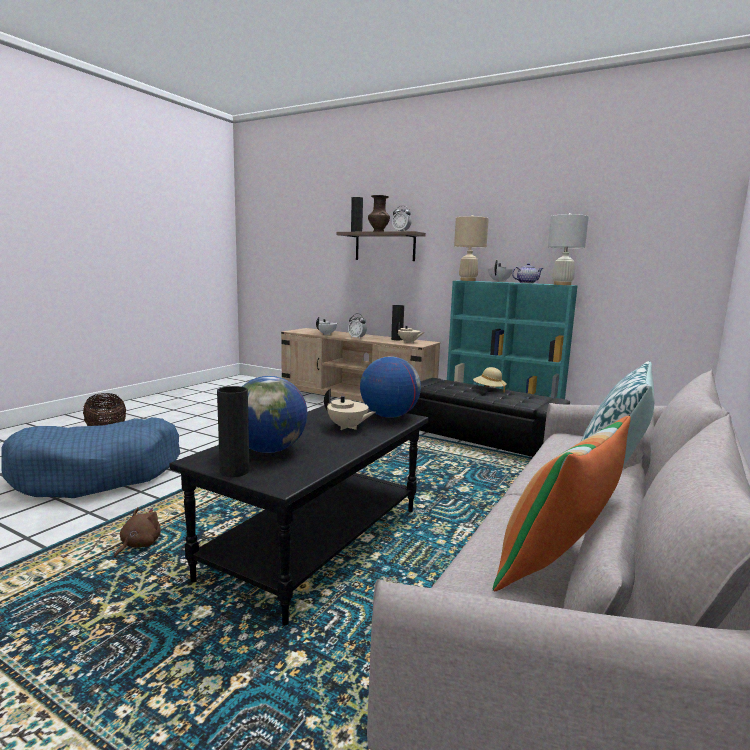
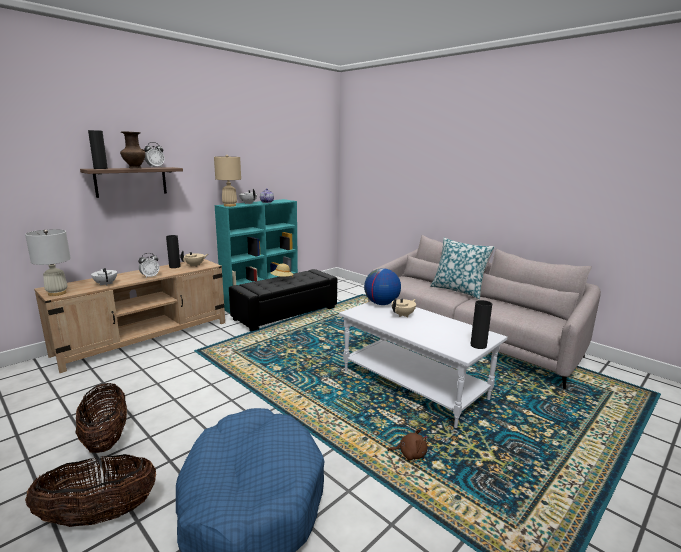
camera: 75 degrees left, 5 degrees up
(138, 545) = (410, 454): brown plush toy -> brown plush toy turned 150 degrees clockwise
(193, 421) = (106, 438): none -> basket
(269, 450) = (445, 336): globe -> none
(317, 544) = (414, 384): black coffee table -> white coffee table
(555, 567) = (522, 310): pillow -> none
(562, 284) = (286, 200): white table lamp -> white table lamp (57, 293)

